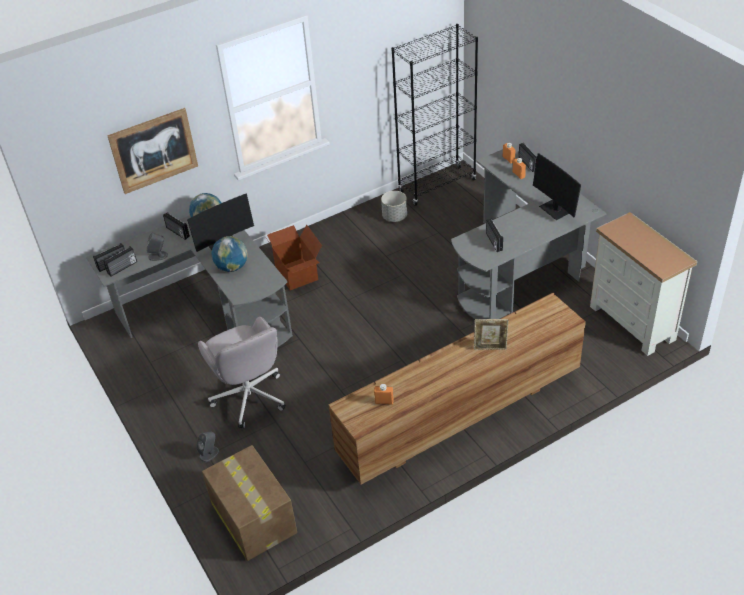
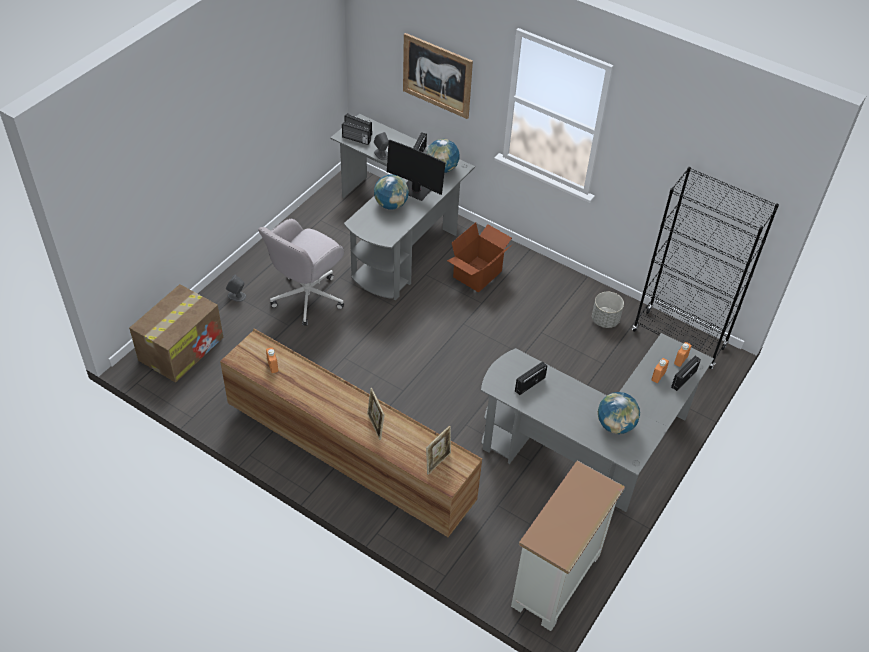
camera: 60 degrees right, 5 degrees up
(545, 319) = (438, 462): none -> picture frame
(555, 210) = (615, 425): monitor -> globe

